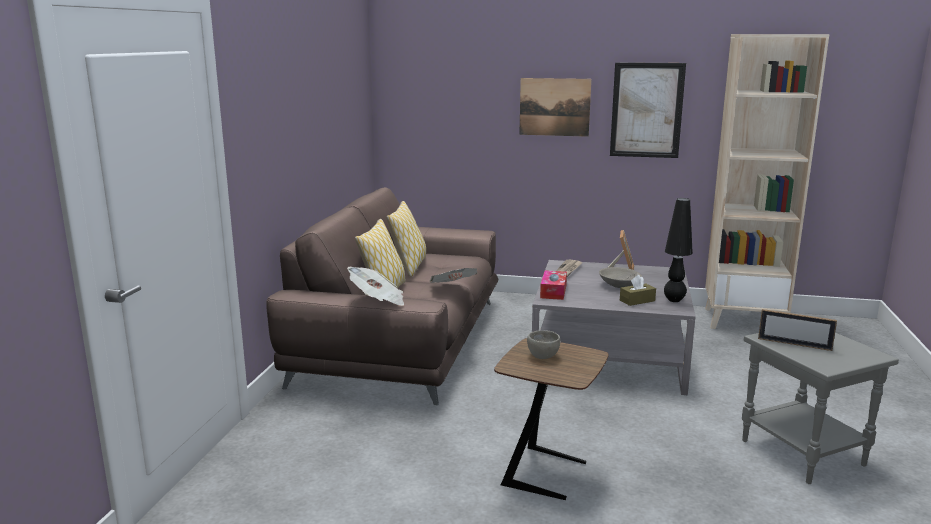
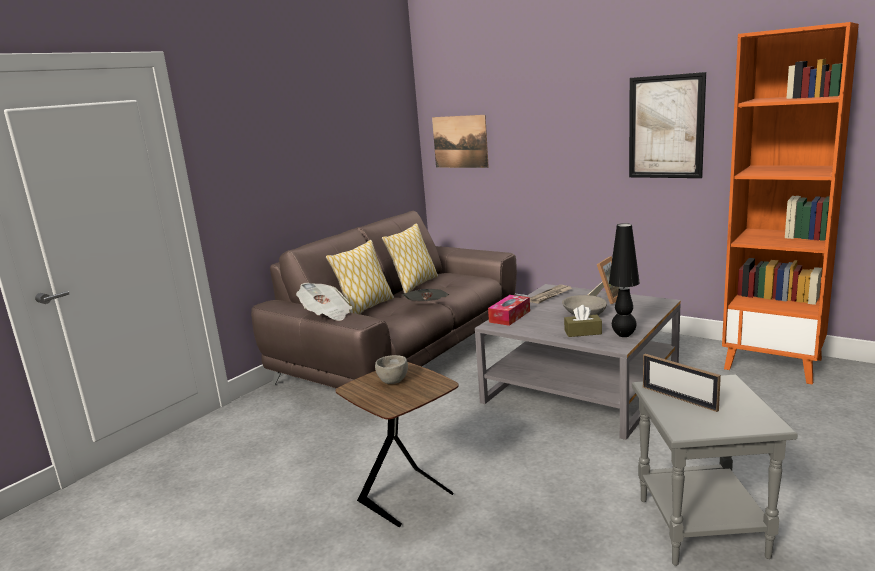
camera: 25 degrees right, 0 degrees up
(554, 107) = (573, 128): picture -> picture (460, 142)
(743, 320) = (773, 363): beige bookcase -> orange bookcase

